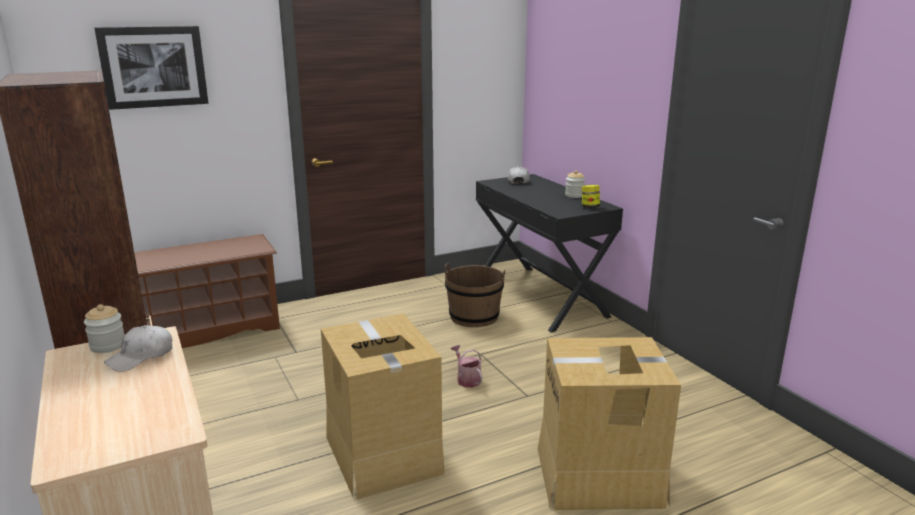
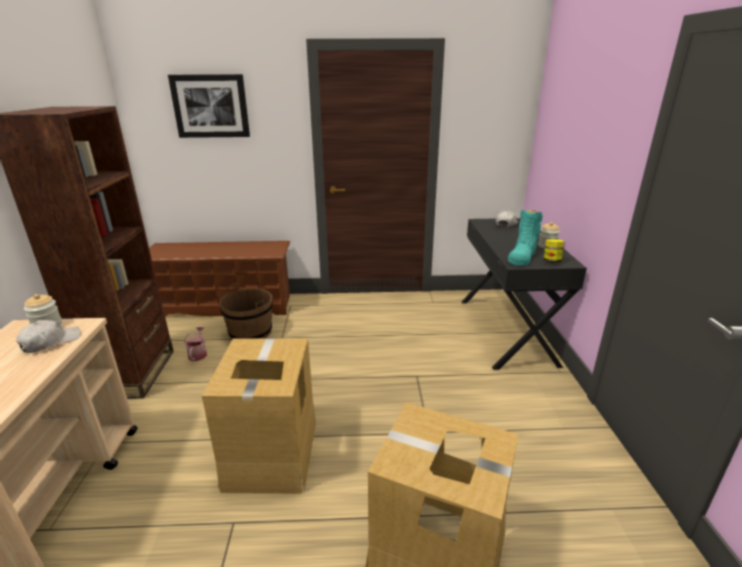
camera: 25 degrees right, 5 degrees up
(141, 357) = (50, 342): white cap -> white cap turned 150 degrees clockwise
(467, 379) = (388, 398): watering can -> watering can (198, 354)
(474, 316) = (435, 337): brown bucket -> brown bucket (250, 332)
(560, 206) = (522, 256): none -> turquoise boot

